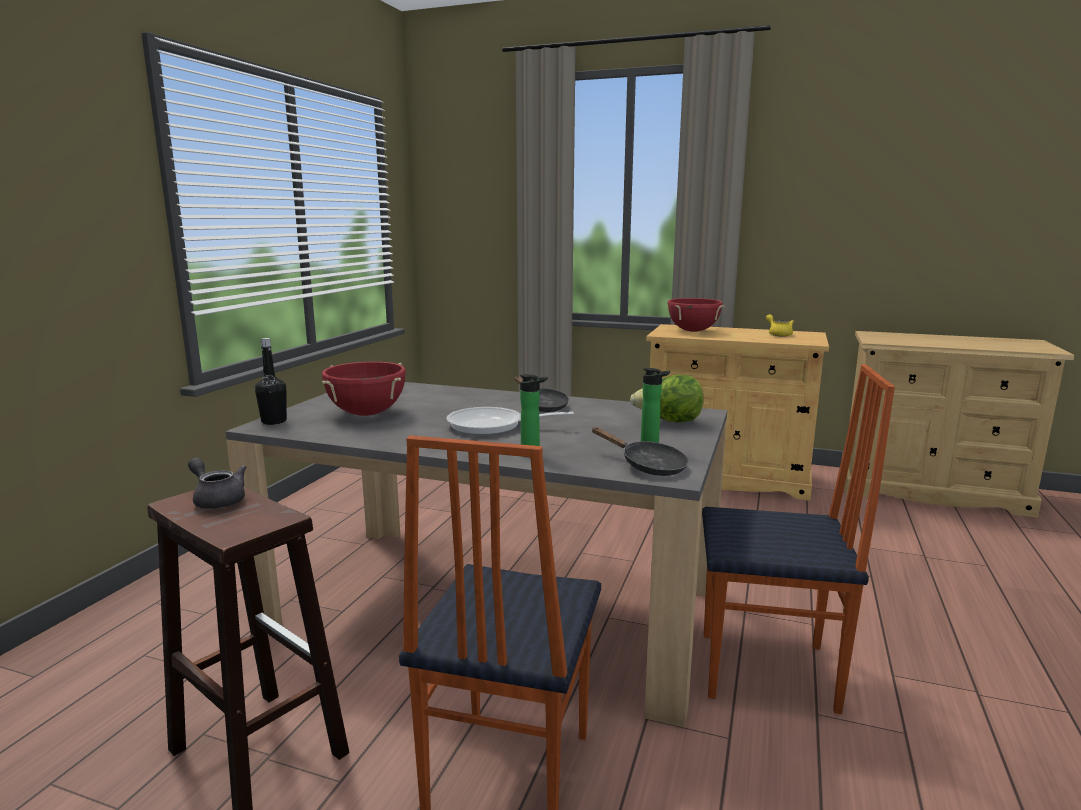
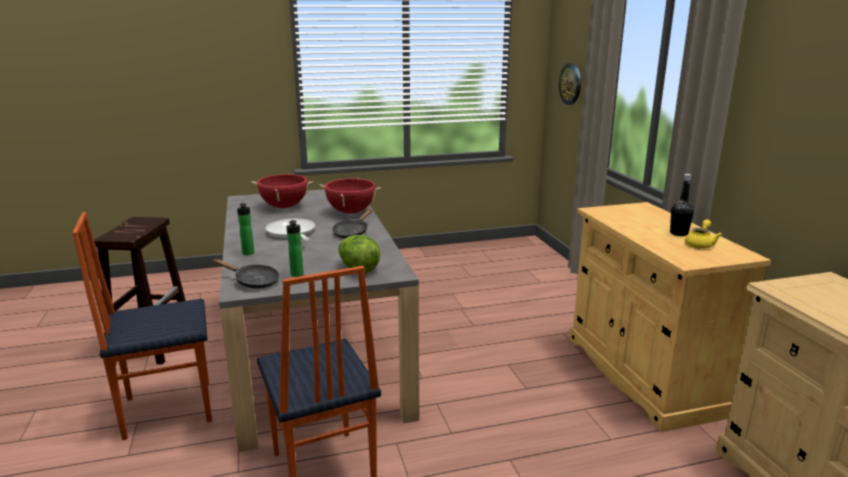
camera: 55 degrees right, 5 degrees up
(217, 500) = (142, 223): grey teapot -> none
(274, 421) = (250, 197): black bottle -> black bottle (679, 233)
(469, 232) = (570, 84): none -> wall clock
(647, 466) = (253, 281): black frying pan -> black frying pan turned 75 degrees counterclockwise
(693, 331) = (636, 216): red cooking pot -> red cooking pot (351, 212)

